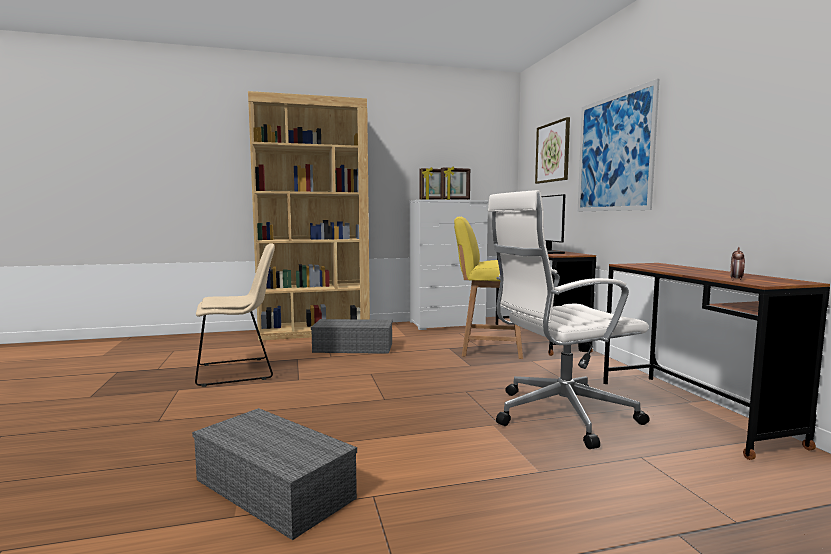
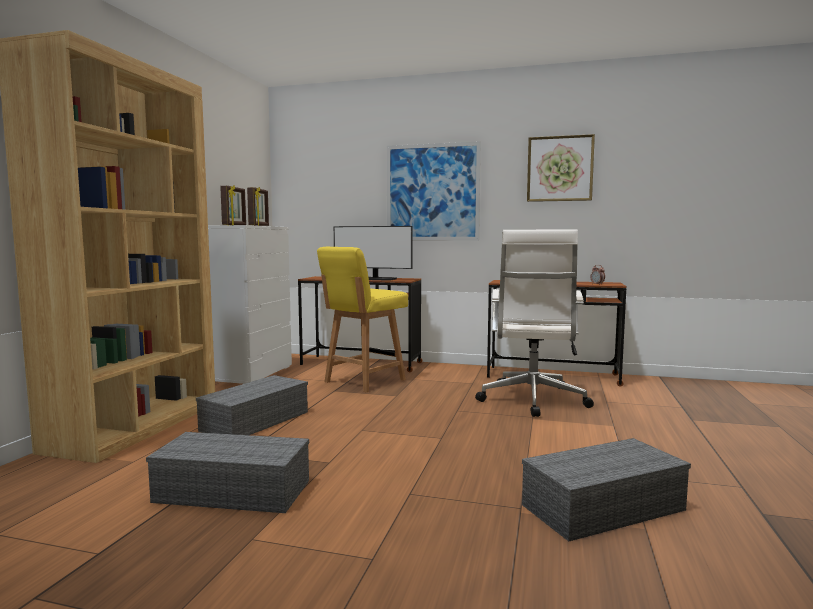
camera: 60 degrees left, 0 degrees up
(238, 371) = (235, 490): beige chair -> grey storage box
(553, 152) = (340, 182): picture -> picture (560, 169)

